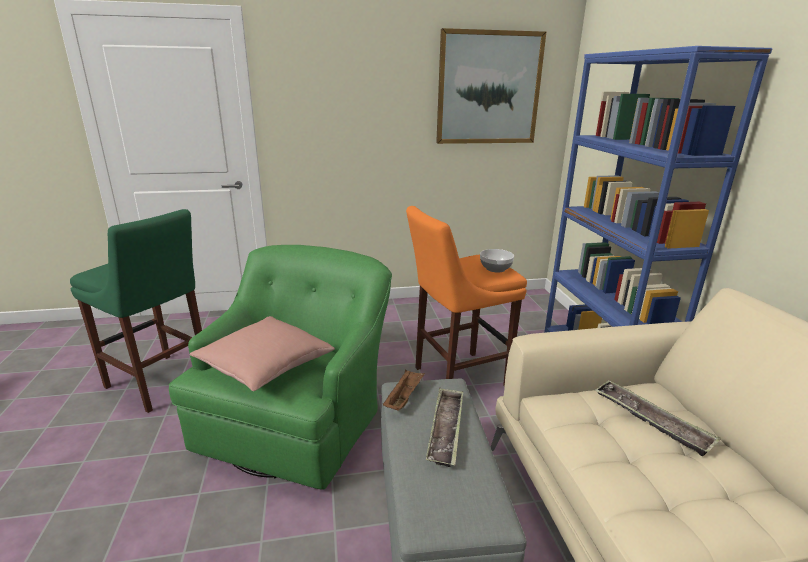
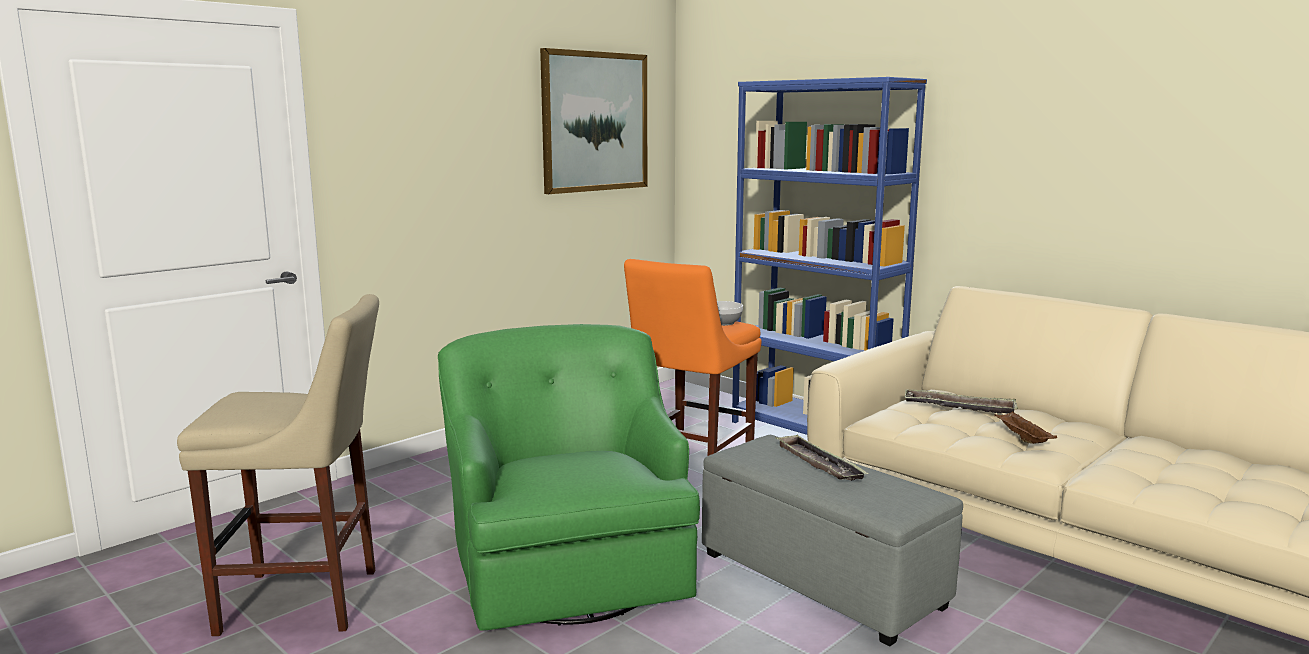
camera: 35 degrees left, 10 degrees down
(161, 384) = (308, 601): green stool -> beige stool
(265, 366) = (575, 471): pink pillow -> none
(404, 398) = (748, 457): brown tray -> brown tray (1022, 438)

